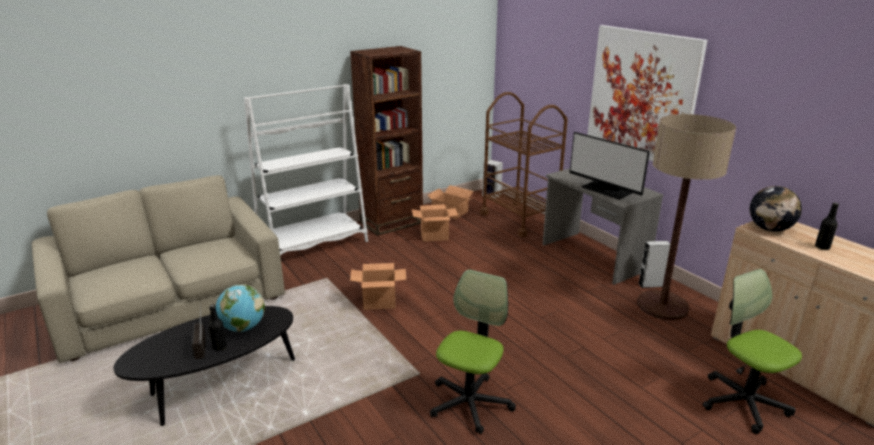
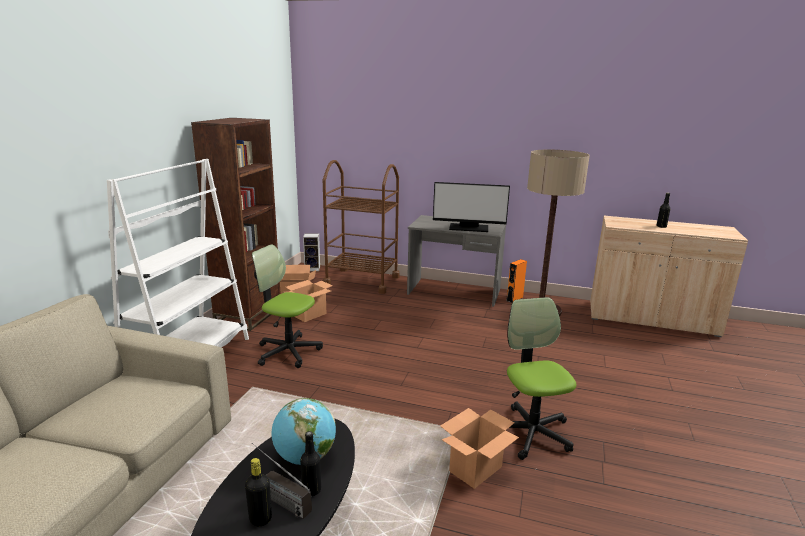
camera: 40 degrees left, 5 degrees down
(179, 348) = (260, 519): none -> black bottle
(380, 302) = (340, 387): cardboard box -> cardboard box (475, 468)
(642, 94) = (474, 144): picture -> none
(650, 285) = (514, 299): grey speaker -> orange speaker
(743, 402) = (660, 351): office chair -> office chair (288, 352)
(769, 229) = (622, 223): globe -> none

